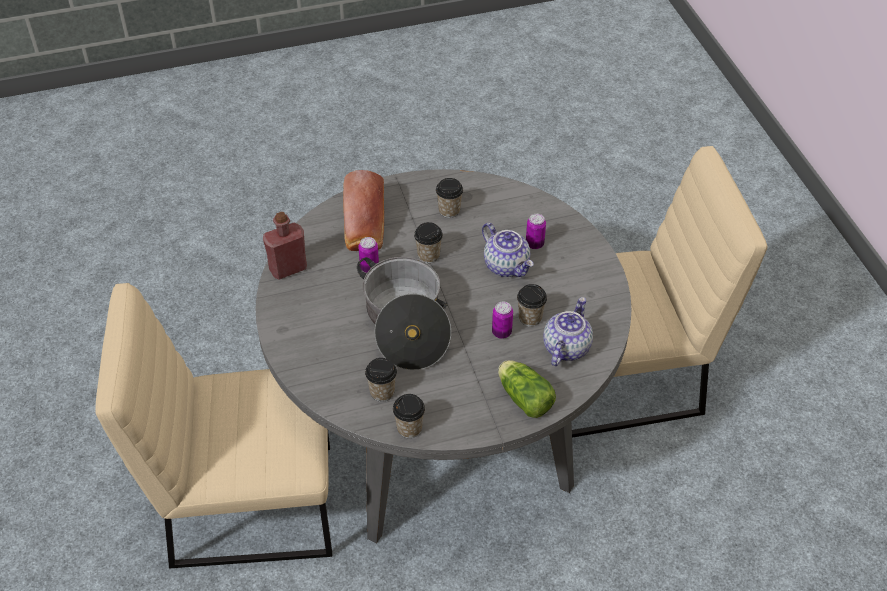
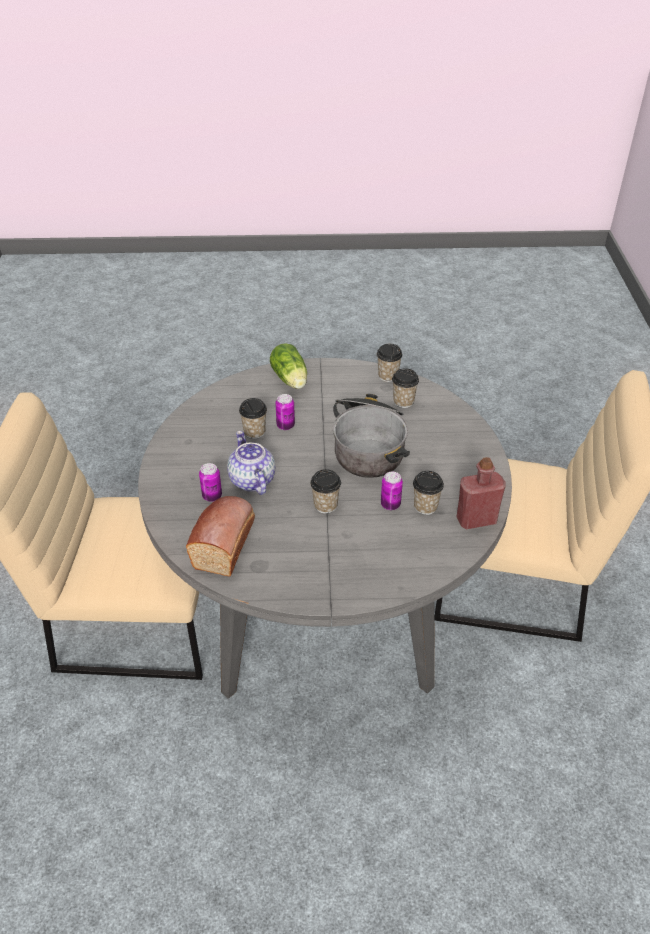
camera: 165 degrees left, 5 degrees down
(364, 227) = (385, 550): bread -> bread (225, 542)
(449, 210) = (284, 551): cup -> cup (425, 506)
(566, 347) = (237, 405): teapot -> none

